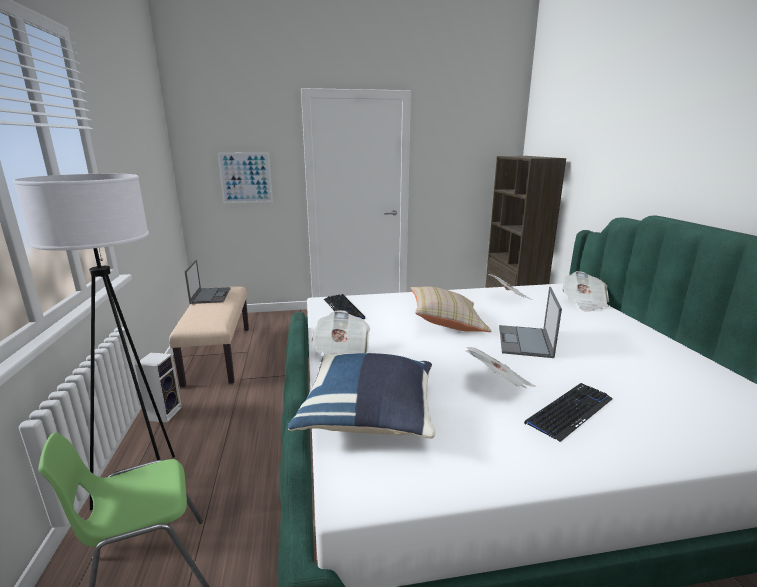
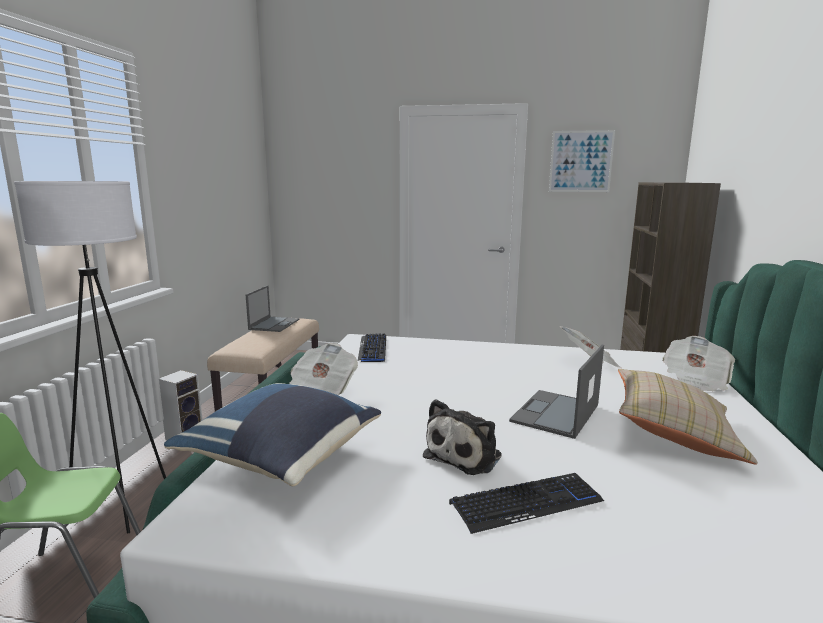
camera: 20 degrees right, 5 degrees down
(246, 177) = (336, 203): picture -> picture (581, 161)
(446, 322) = (475, 378): beige pillow -> beige pillow (673, 433)
(498, 384) = (466, 455): newspaper -> plush toy

